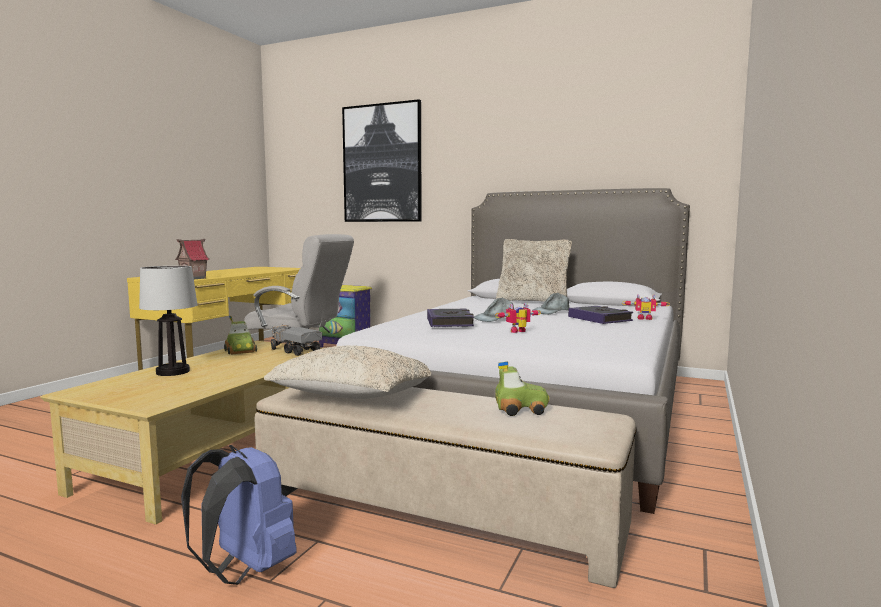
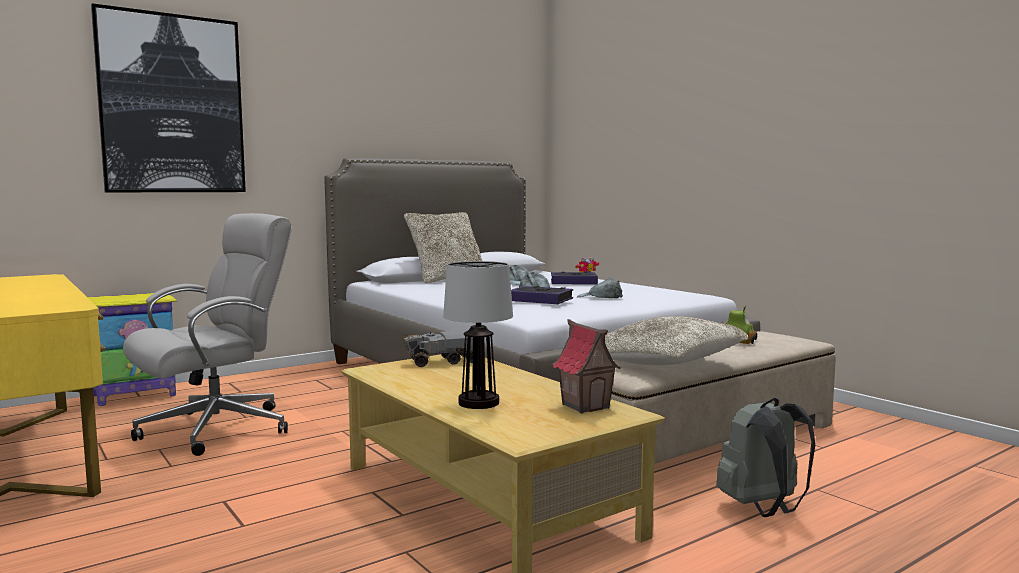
camera: 60 degrees left, 0 degrees up
(193, 278) = (65, 305): toy house -> toy house (586, 406)
(241, 351) = (407, 376): toy car -> none
(245, 569) = (763, 508): blue backpack -> grey backpack
(519, 332) = (599, 297): toy robot -> grey cap

